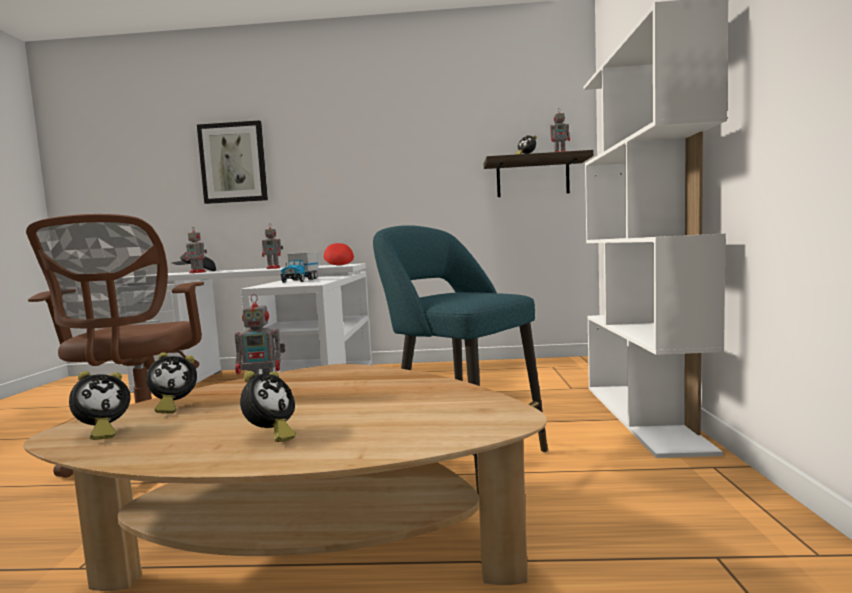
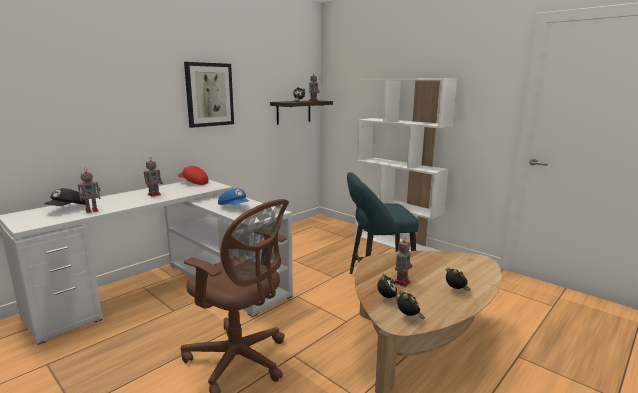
camera: 50 degrees left, 10 degrees up
(233, 163) = (77, 93): picture -> picture (209, 94)
(300, 280) = (234, 207): toy truck -> blue cap

